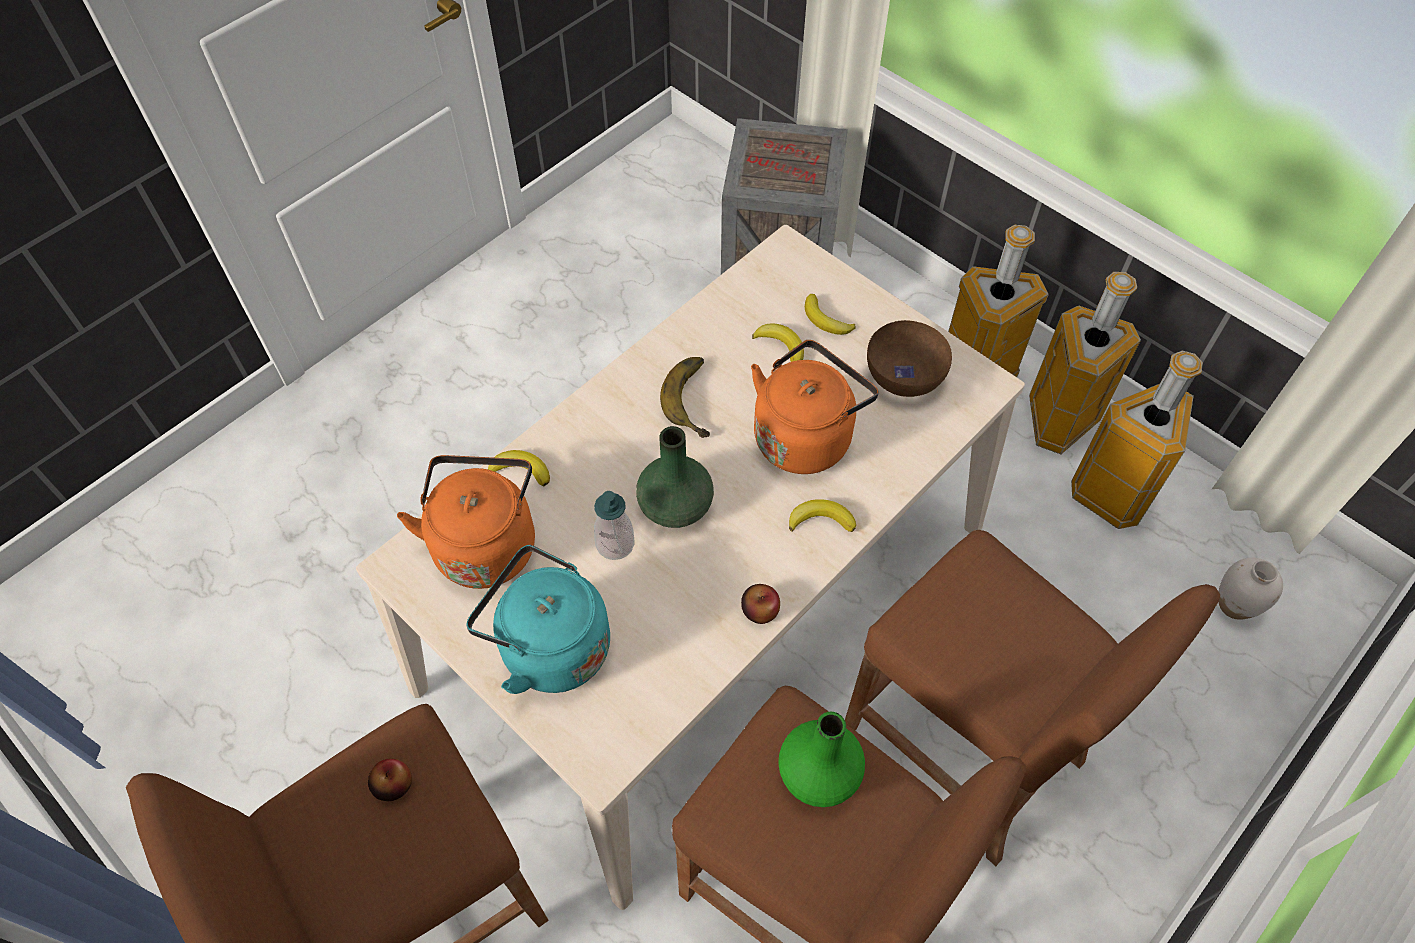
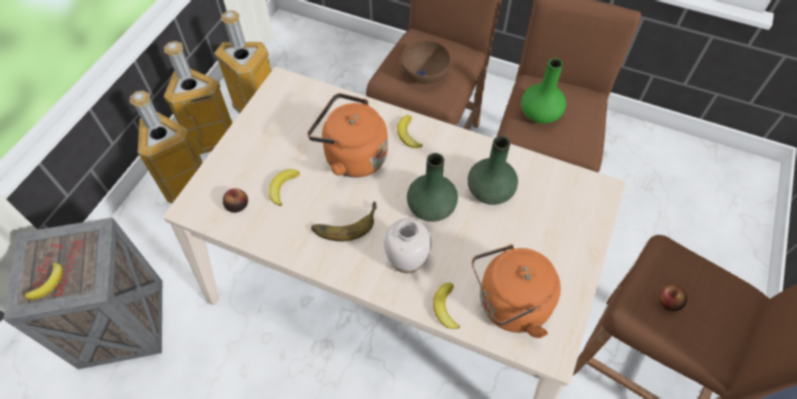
camera: 110 degrees left, 0 degrees up
(549, 646) = (555, 239): turquoise kettle -> none
(615, 544) = (472, 230): soap dispenser -> none
(669, 592) = (489, 191): none -> green vase
(760, 610) = (478, 147): apple -> apple (237, 205)
(826, 320) = (252, 169): banana -> banana (48, 283)
(903, 376) = (288, 120): brown bowl -> brown bowl (425, 74)
(1235, 605) = (309, 59): white vase -> white vase (406, 260)

